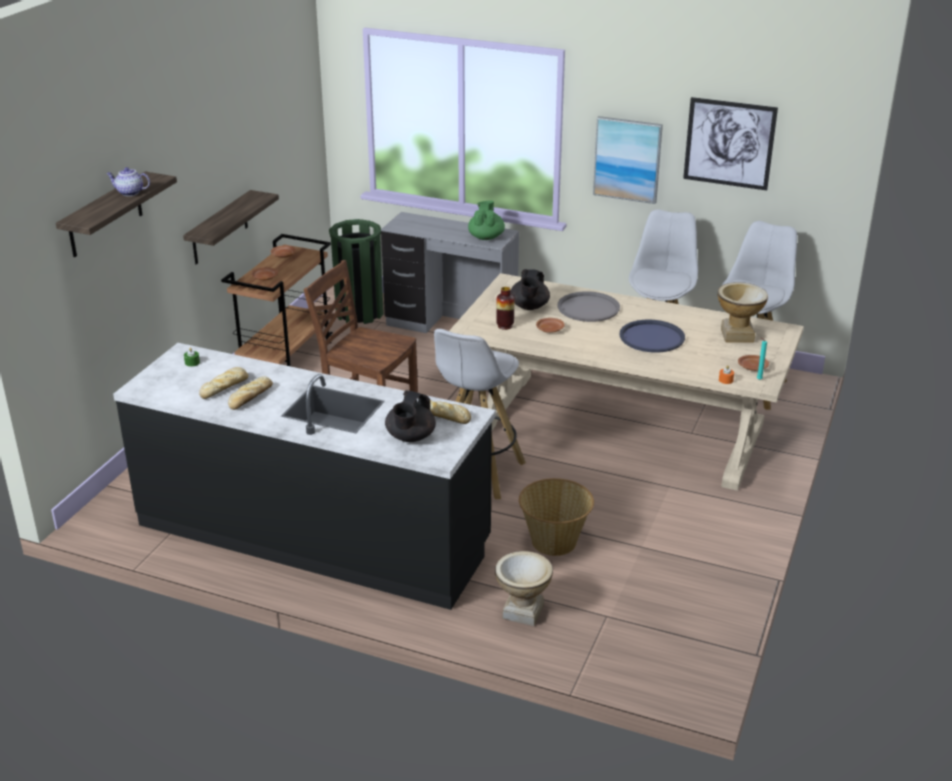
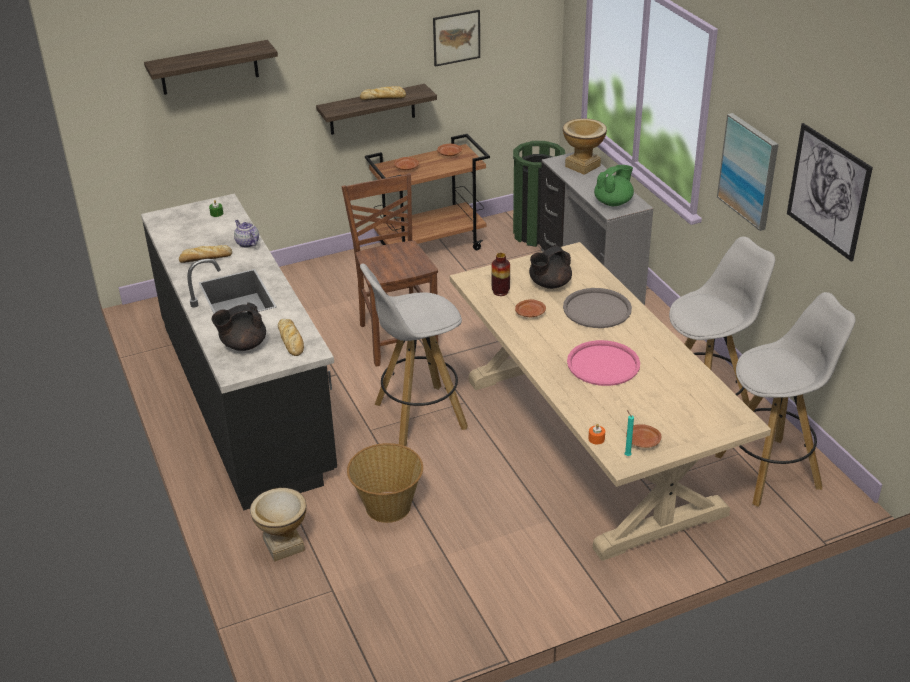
camera: 45 degrees right, 5 degrees up
(129, 193) = (224, 54): teapot -> teapot (247, 243)
(225, 387) = (204, 242): bread -> bread (384, 98)
(265, 136) = (456, 37): none -> picture
(652, 337) = (603, 364): blue tray -> pink tray
(737, 335) = (685, 403): vase -> vase (583, 166)

